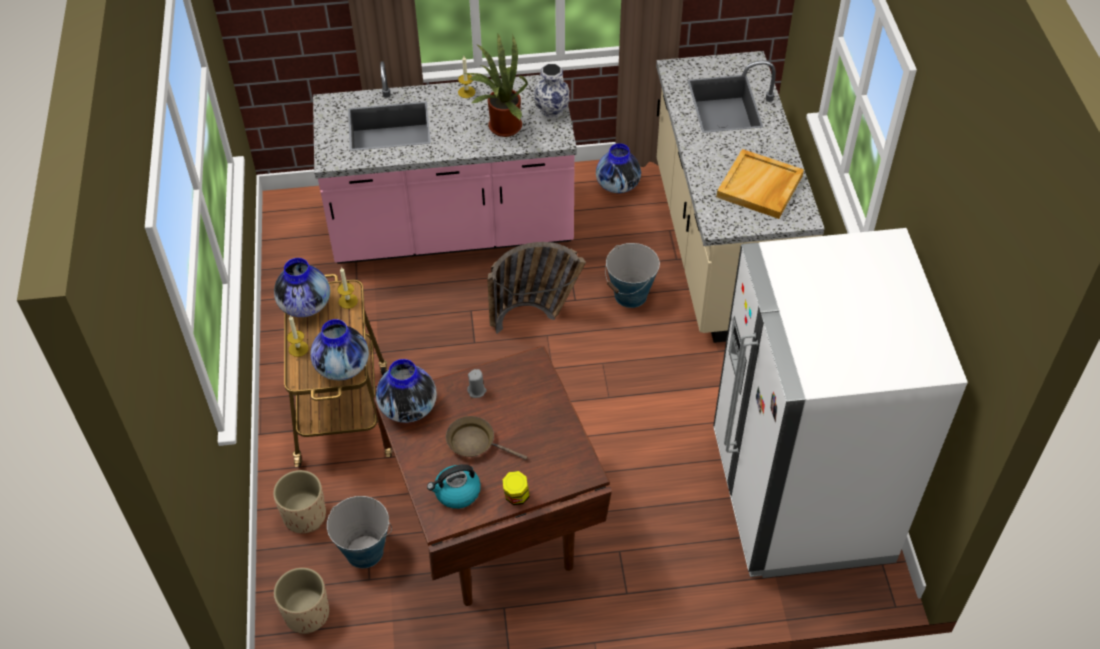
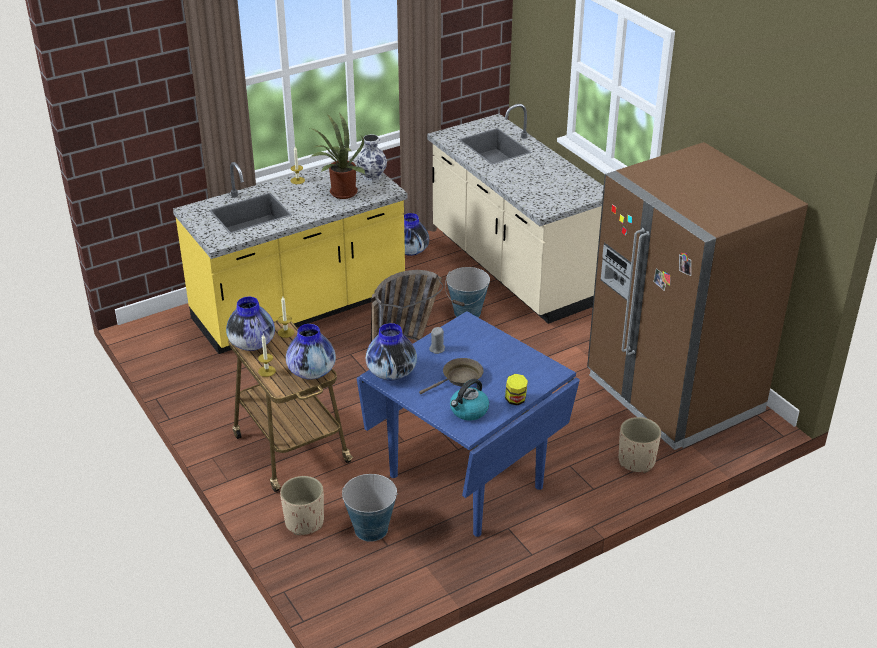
camera: 25 degrees left, 15 degrees down
(306, 614) = (351, 585): beige planter -> beige planter (636, 461)
(452, 229) = (300, 309): pink counter -> yellow counter
(475, 442) = (459, 378): brown frying pan -> brown frying pan turned 150 degrees clockwise
(497, 527) = (466, 480): brown dining table -> blue dining table
(760, 187) = (555, 183): beige tray -> none
(800, 497) = (673, 394): white fridge -> brown fridge

